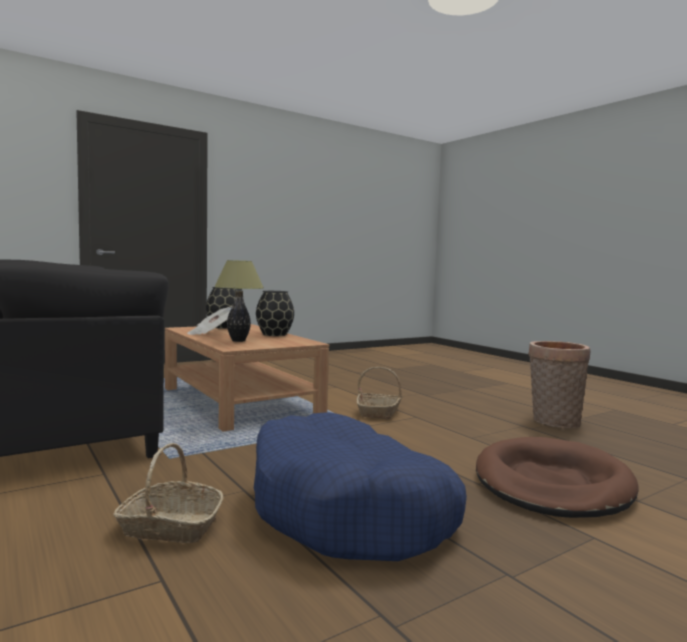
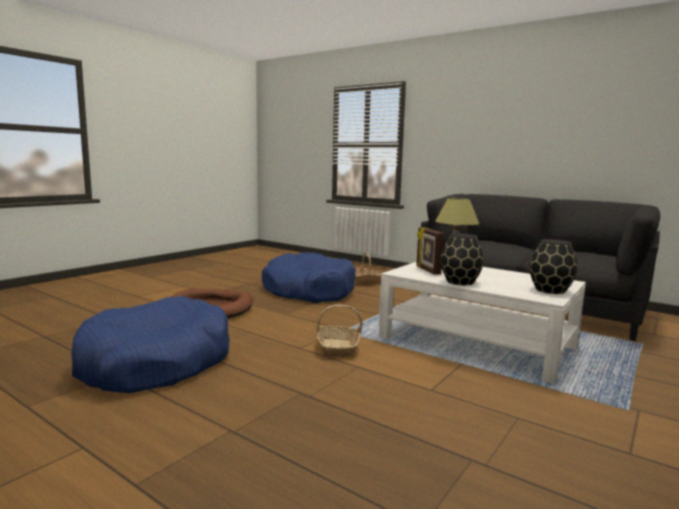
camera: 160 degrees right, 5 degrees up
(212, 333) = (508, 276): newspaper -> none
(239, 401) = (477, 342): brown coffee table -> white coffee table
(273, 341) = (427, 270): none -> picture frame
(553, 422) = (156, 362): basket -> blue dog bed

